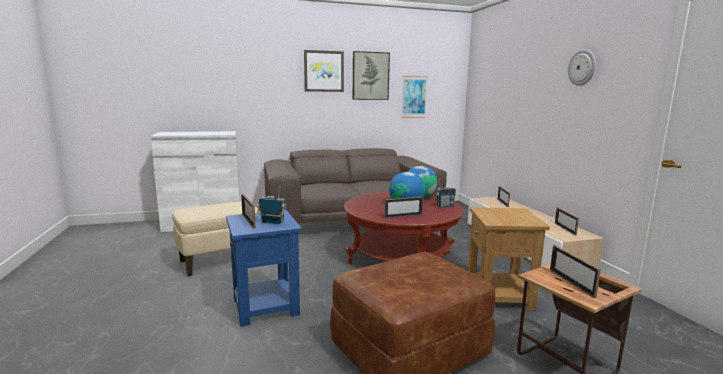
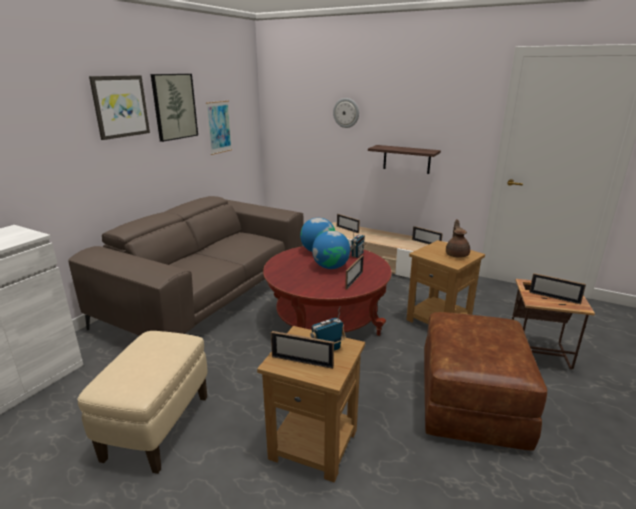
camera: 45 degrees left, 10 degrees up
(266, 306) = (315, 444): blue side table -> brown side table
(515, 218) = (457, 254): none -> brown teapot
(564, 133) = (406, 159): none -> shelf
(582, 67) = (422, 100): wall clock -> wall clock (346, 113)

